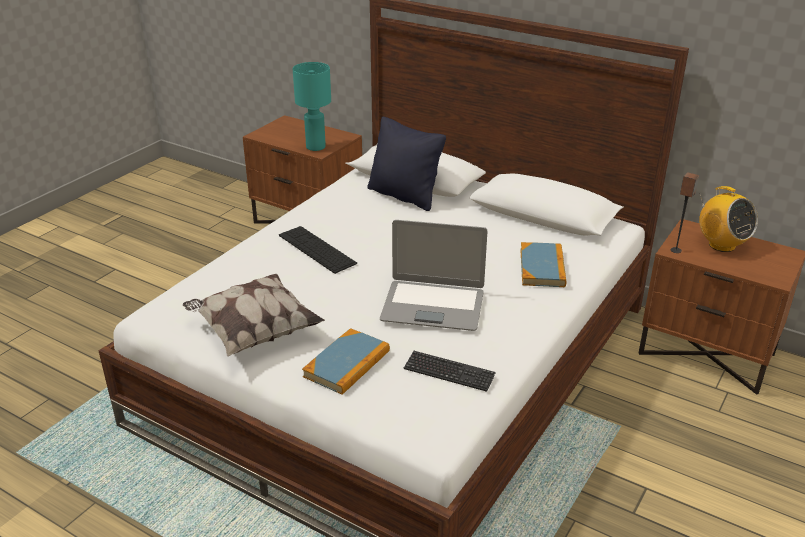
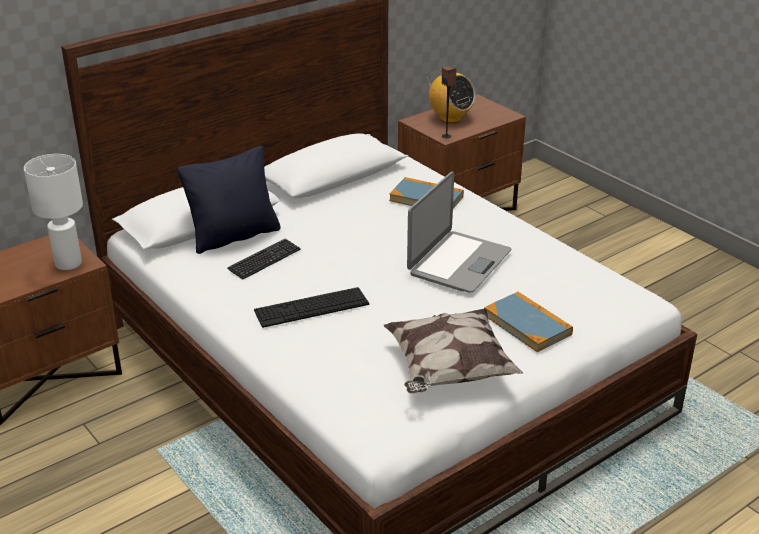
camera: 70 degrees left, 0 degrees up
(315, 147) = (67, 264): turquoise table lamp -> white table lamp
(449, 372) = (559, 276): keyboard -> keyboard (264, 260)
(721, 245) = (450, 118): radio -> radio turned 60 degrees clockwise

